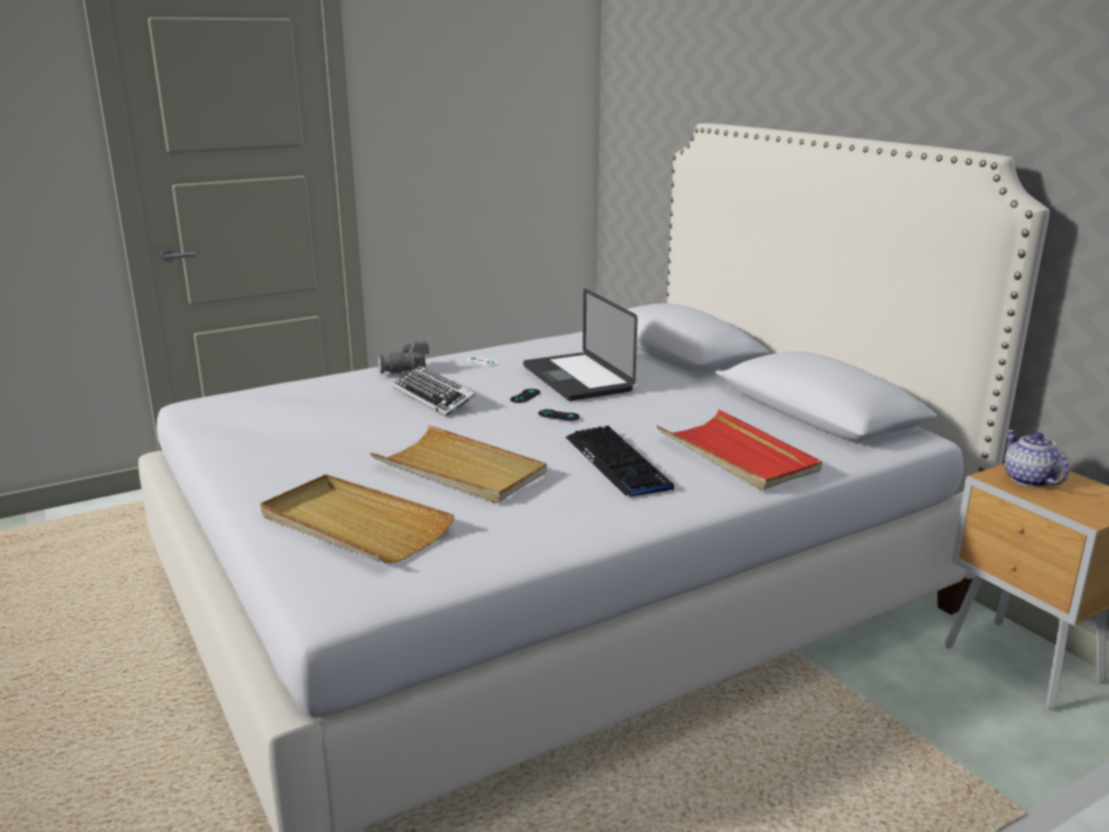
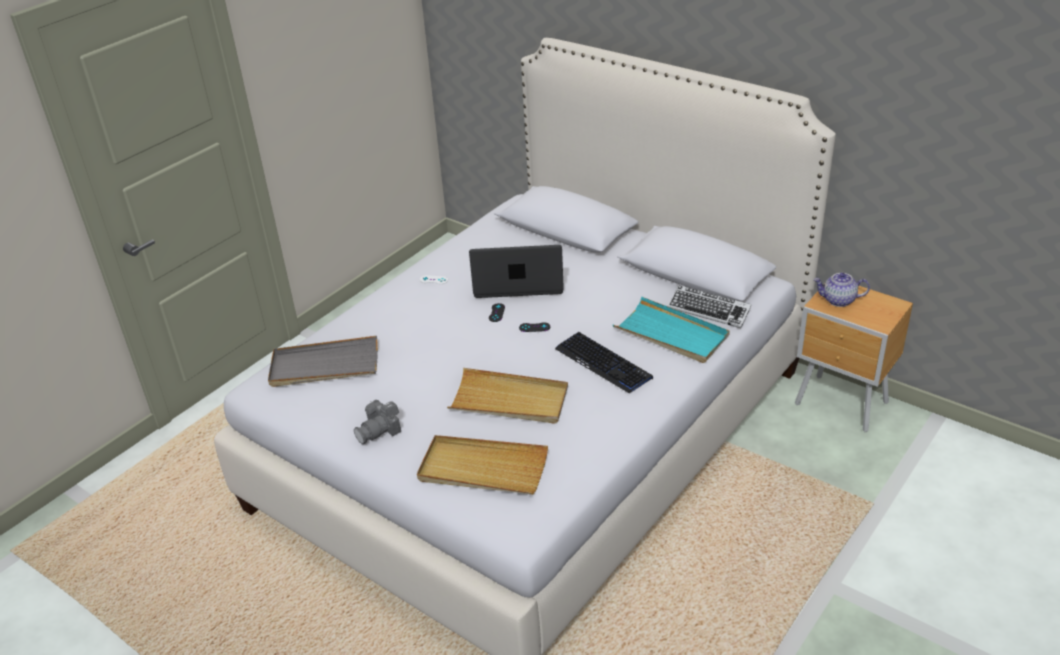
camera: 20 degrees left, 15 degrees up
(282, 398) = (324, 366): none -> grey tray
(407, 371) = (387, 307): camera -> camera (380, 430)
(434, 397) = (433, 332): keyboard -> keyboard (709, 310)
(577, 378) = (518, 282): laptop -> laptop turned 135 degrees clockwise
(737, 455) = (671, 334): red tray -> turquoise tray
(1028, 480) = (838, 300): teapot -> teapot turned 45 degrees counterclockwise

